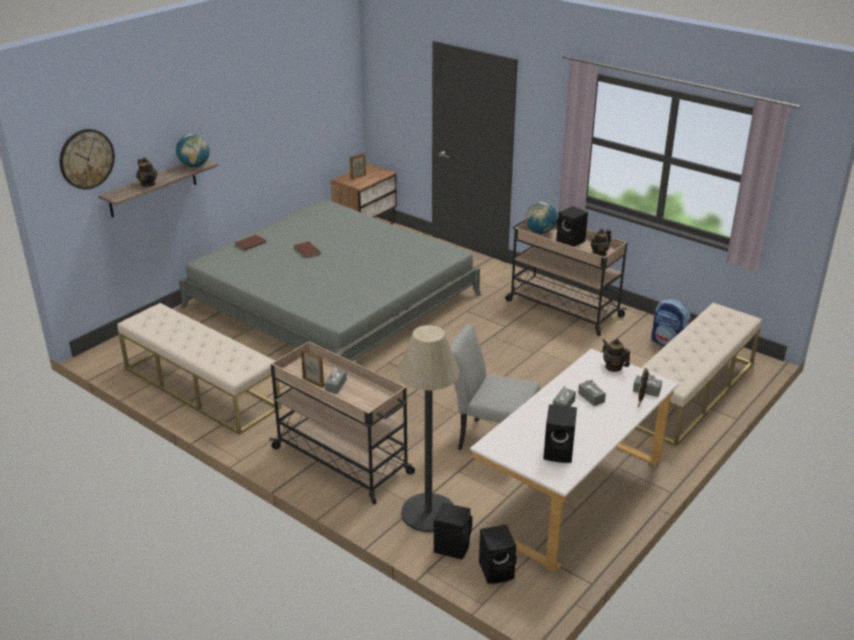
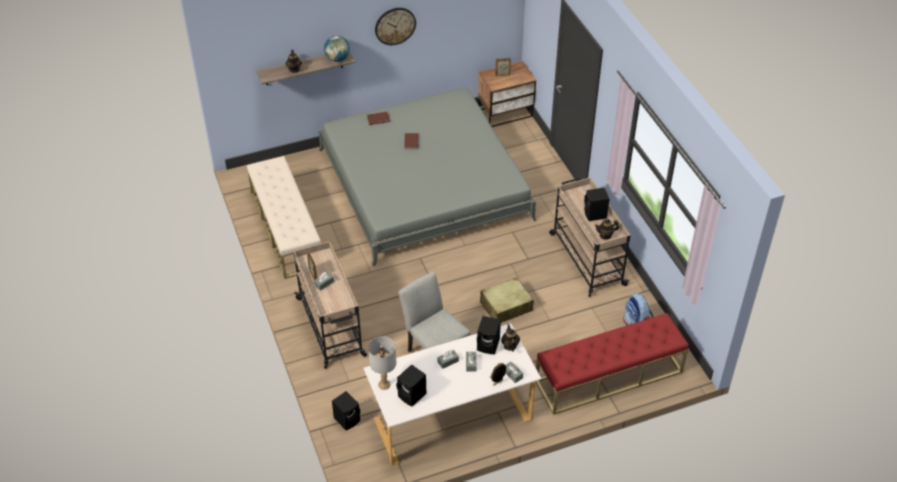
camera: 30 degrees right, 15 degrees up
(86, 159) = (249, 47): wall clock -> wall clock (395, 26)
(428, 513) = (352, 389): floor lamp -> none
(497, 570) = (360, 448): black speaker -> black speaker (489, 345)
(514, 454) = (384, 385): none -> grey table lamp
(525, 372) = (505, 306): none -> beige suitcase
(540, 232) = (581, 195): globe -> none
(691, 393) = (608, 376): beige bench -> red bench

